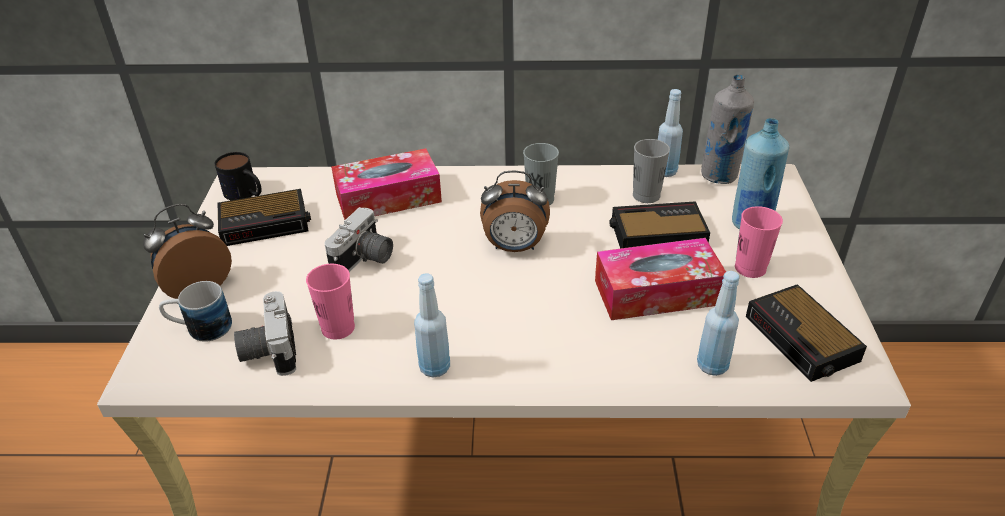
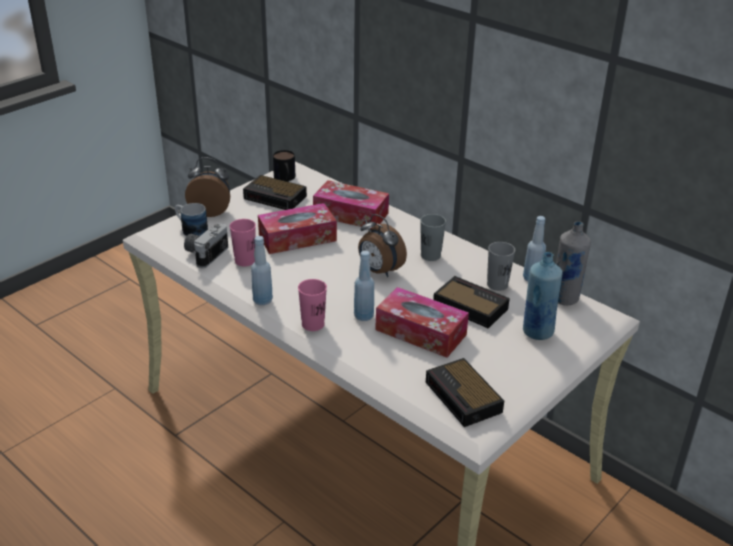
camera: 40 degrees right, 5 degrees down
(365, 260) = (297, 238): camera -> tissue box
(712, 365) = (394, 378): blue bottle -> blue bottle (363, 316)
(750, 268) = (495, 351): pink cup -> pink cup (313, 324)
(803, 340) = (464, 398): alarm clock -> alarm clock turned 45 degrees counterclockwise

